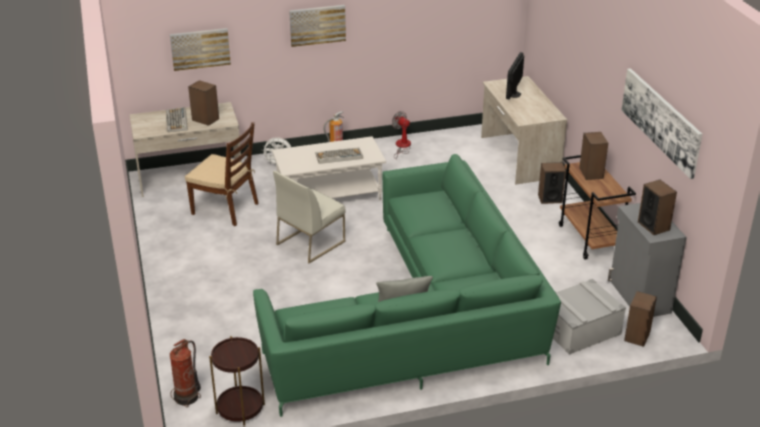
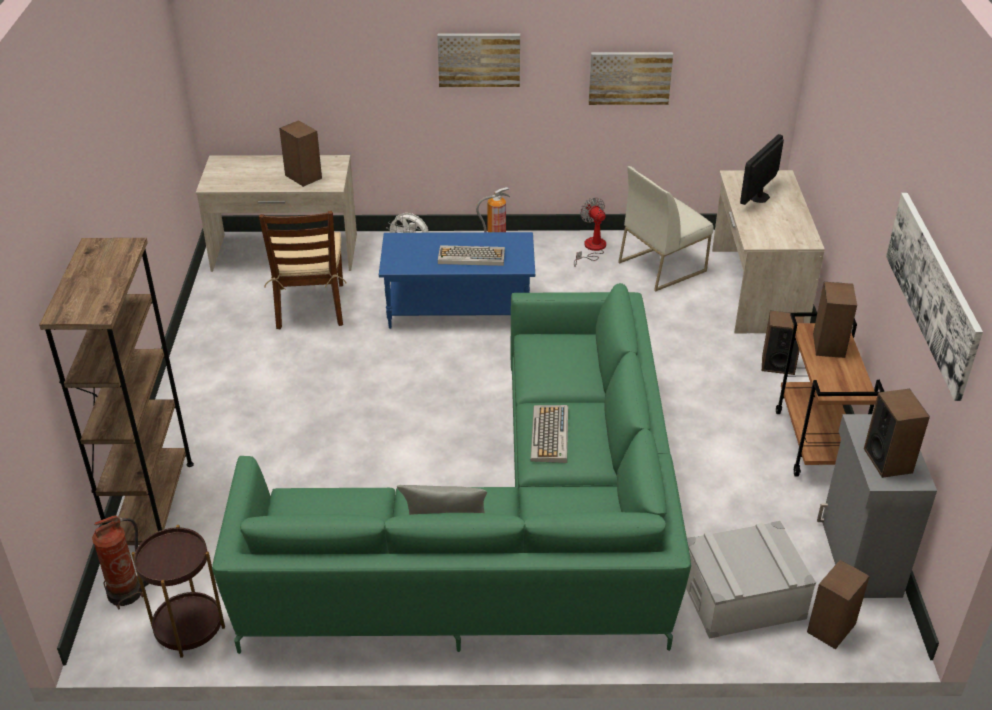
camera: 15 degrees right, 5 degrees up
(177, 121) = (265, 173): keyboard -> keyboard (550, 435)
(178, 345) = (153, 507): none -> brown bookcase
(200, 48) = (308, 75): picture -> picture (630, 77)
(226, 209) = (310, 306): brown chair -> brown chair turned 45 degrees clockwise
(310, 242) = (402, 378): white chair -> white chair (662, 266)
(329, 196) = (458, 310): white coffee table -> blue coffee table

